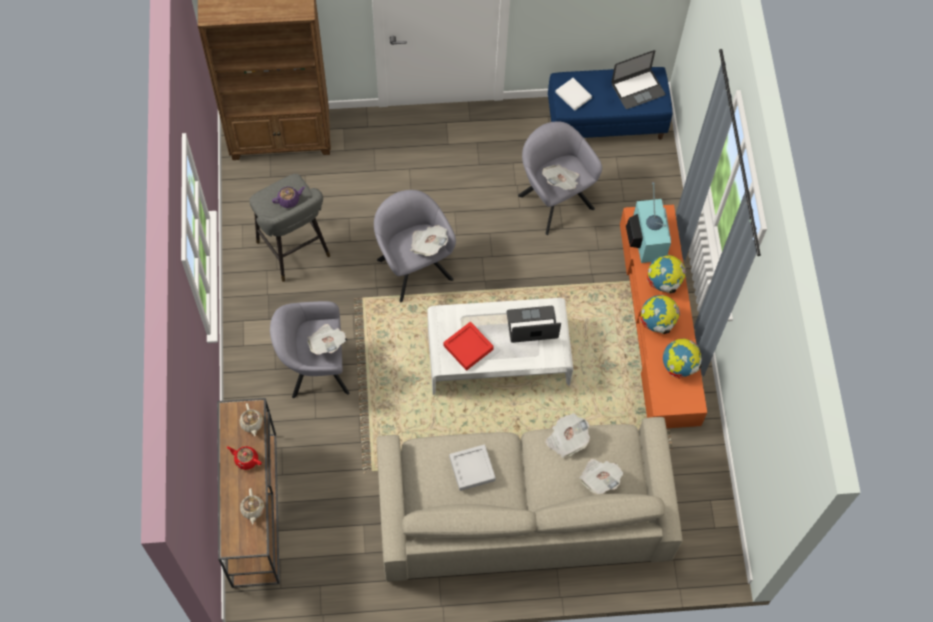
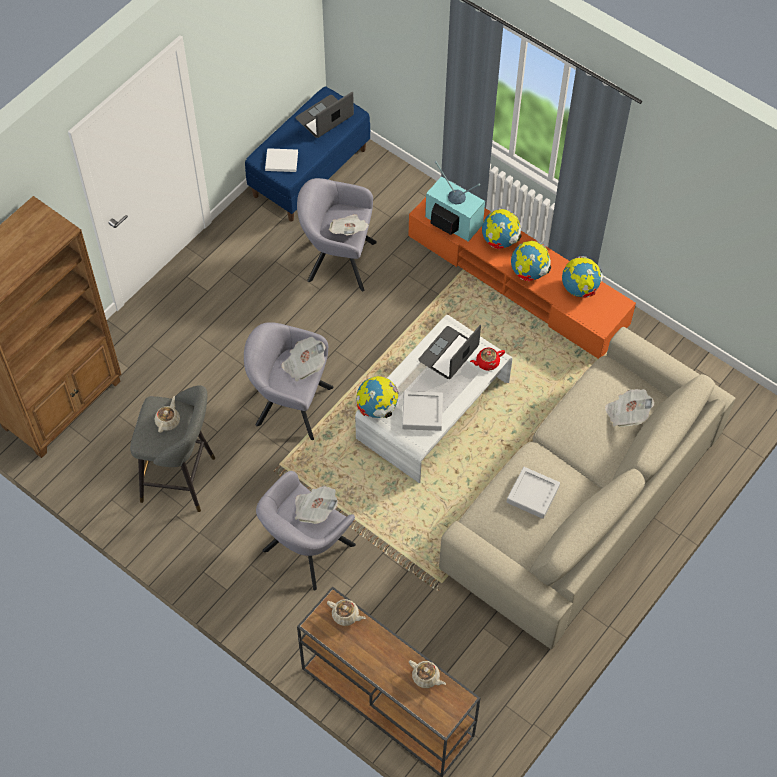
camera: 45 degrees left, 5 degrees down
(246, 459) = (374, 646): red teapot -> red teapot (487, 362)
(289, 200) = (168, 421): purple teapot -> beige teapot
(443, 317) = (377, 408): none -> globe
(468, 347) = (422, 413): red tray -> grey tray
(566, 439) = (572, 409): newspaper -> none
(638, 89) = (324, 117): laptop -> laptop turned 150 degrees counterclockwise

